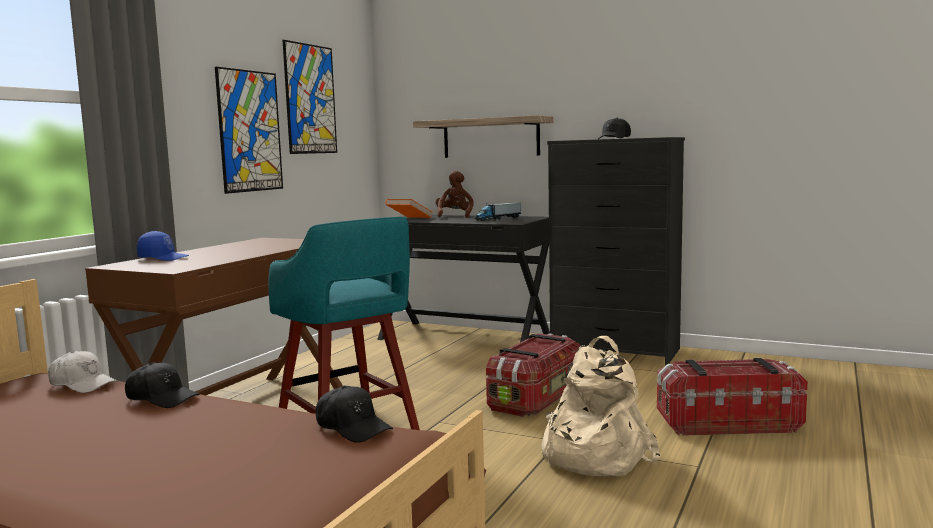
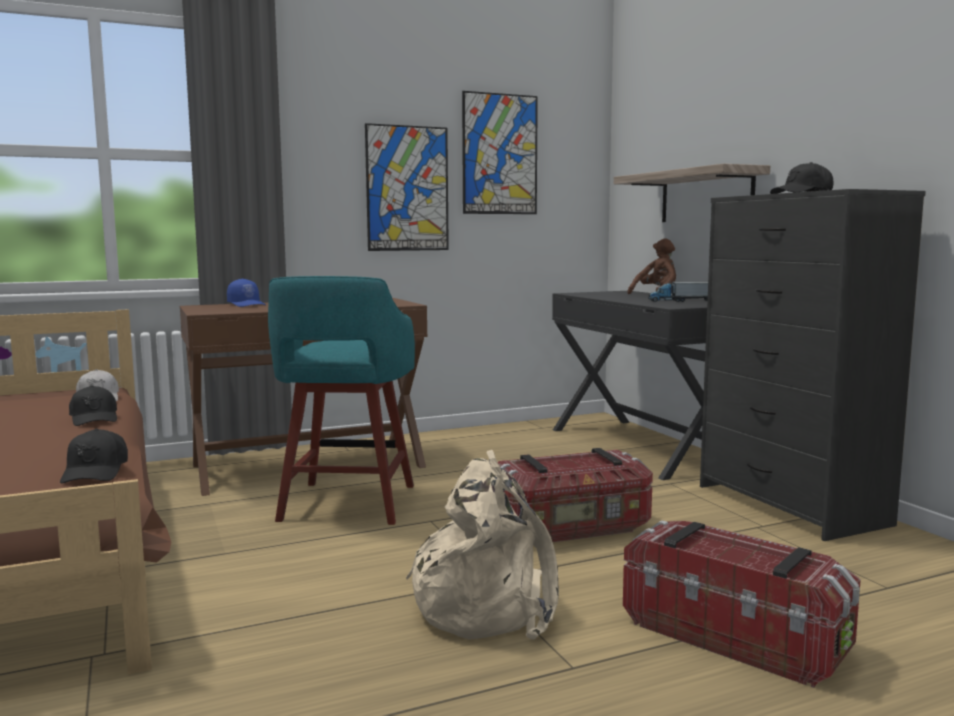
camera: 40 degrees right, 0 degrees up
(409, 219) = (597, 294): orange book -> none

